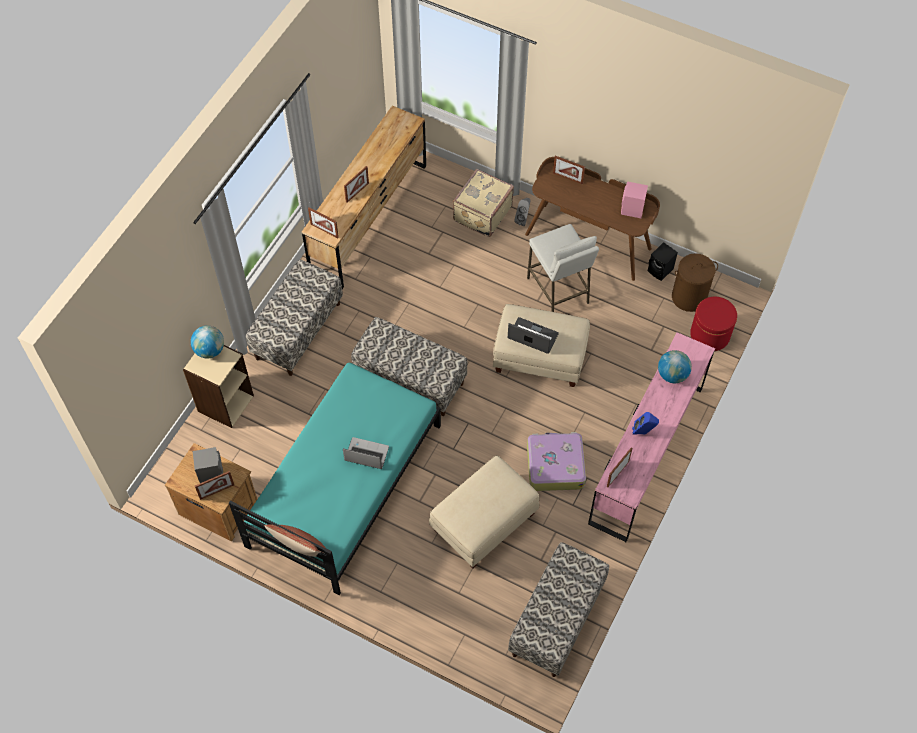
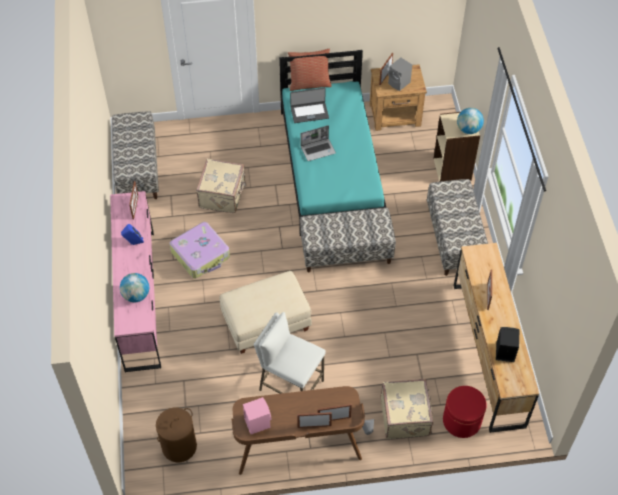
camera: 145 degrees right, 5 degrees down
(324, 230) = (481, 252): picture frame -> picture frame (314, 426)
(484, 523) = (223, 195): beige ottoman -> beige suitcase
(532, 336) = (269, 291): laptop -> laptop (309, 112)
(661, 270) = (218, 457): black speaker -> black speaker (504, 352)
(710, 335) = (142, 422): red ottoman -> red ottoman (461, 420)

